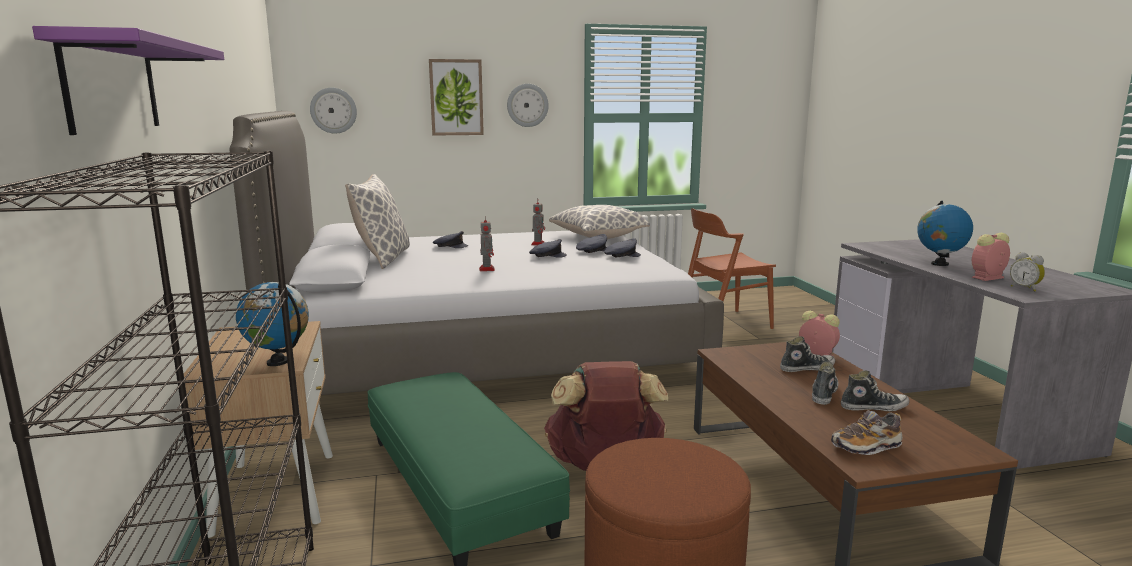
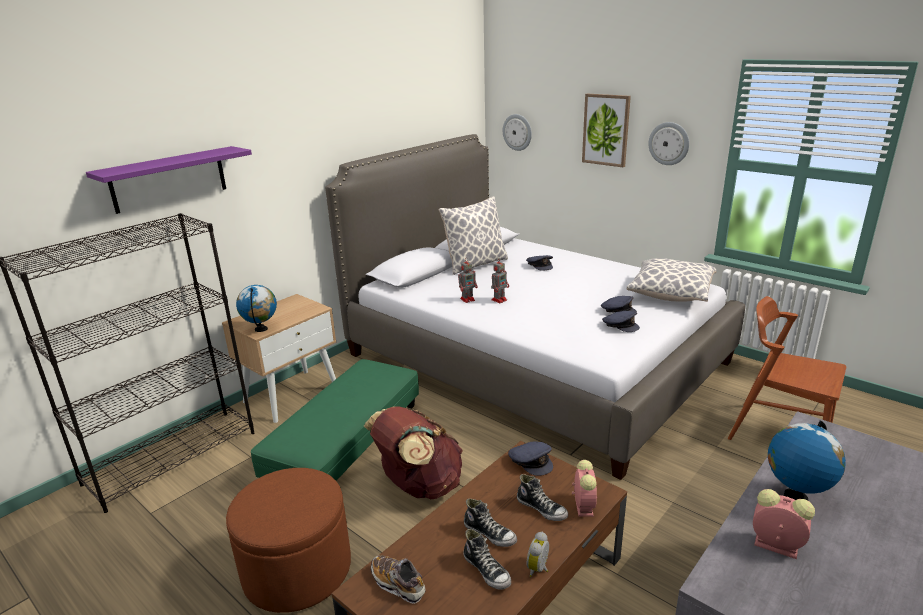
camera: 55 degrees right, 10 degrees up
(538, 244) = (603, 285): toy robot -> toy robot (468, 299)
(547, 255) = (567, 302): grey cap -> grey cap (531, 461)
(823, 393) = (490, 534): shoe -> shoe turned 45 degrees clockwise
(1025, 288) = (759, 583): alarm clock -> alarm clock (539, 569)

